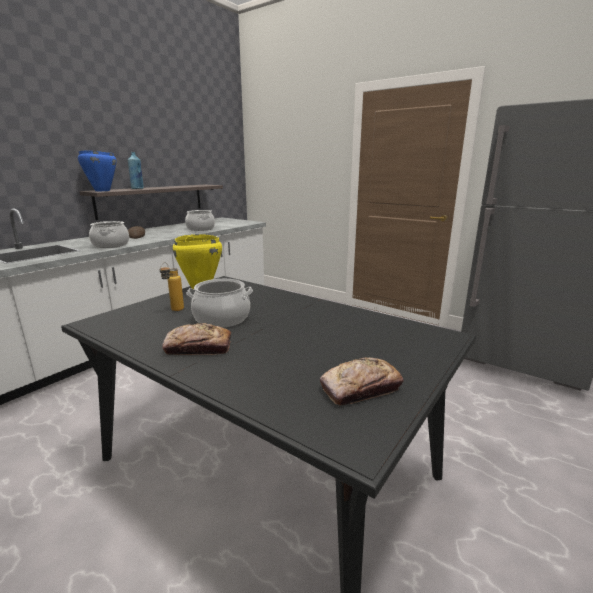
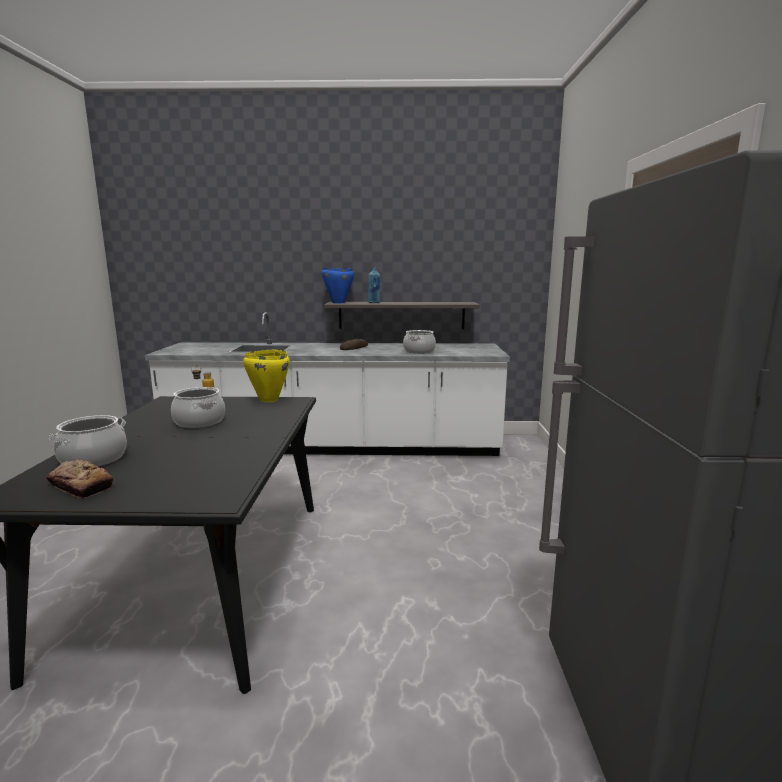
camera: 55 degrees right, 5 degrees down
(111, 245) = (310, 352): cooking pot -> cooking pot (93, 459)
(198, 348) = (137, 430): bread -> none

